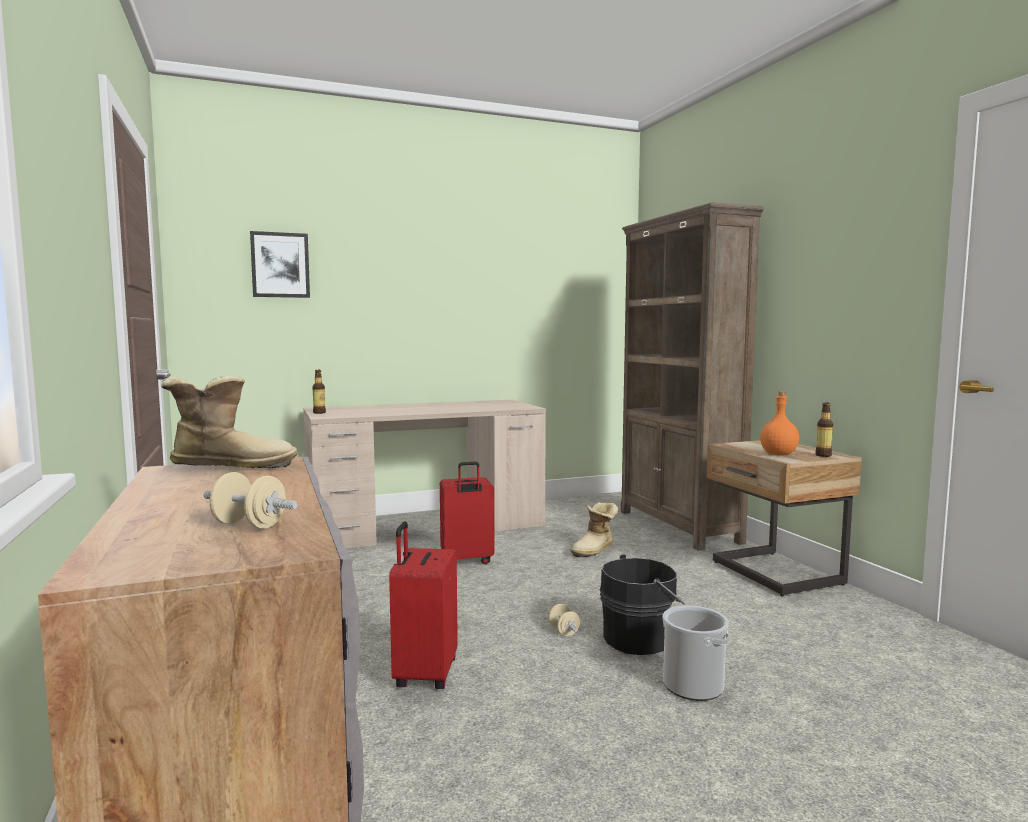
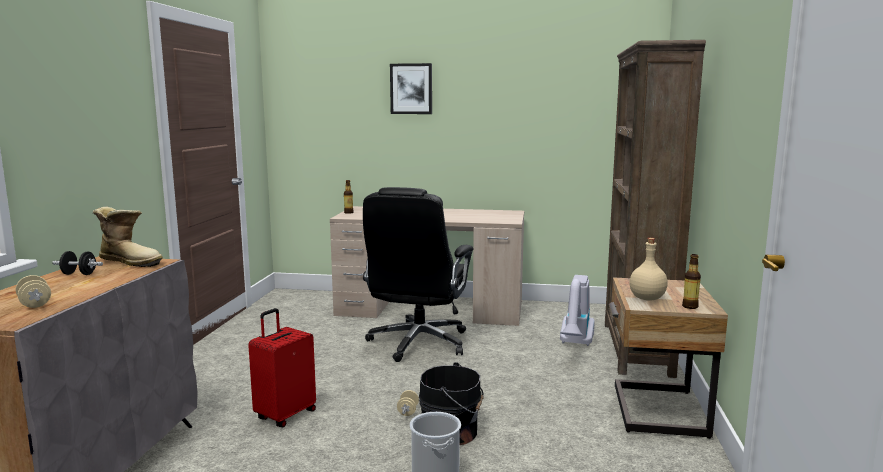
camera: 30 degrees right, 5 degrees up
(191, 486) = (79, 274): none -> black dumbbell
(280, 265) = (339, 97): picture -> picture (411, 89)
(466, 561) = (418, 343): red suitcase -> black office chair
(595, 550) = (527, 355): boot -> none
(623, 533) = (575, 345): none -> vacuum cleaner
(778, 454) = (646, 298): orange bottle -> beige bottle

